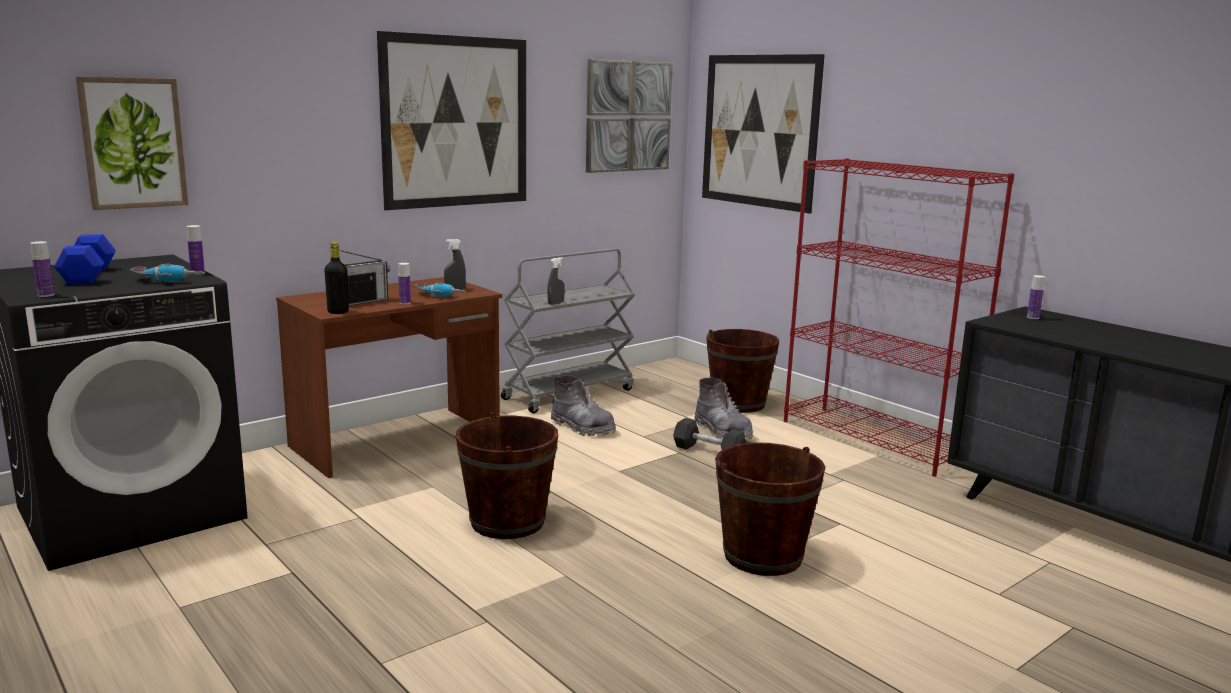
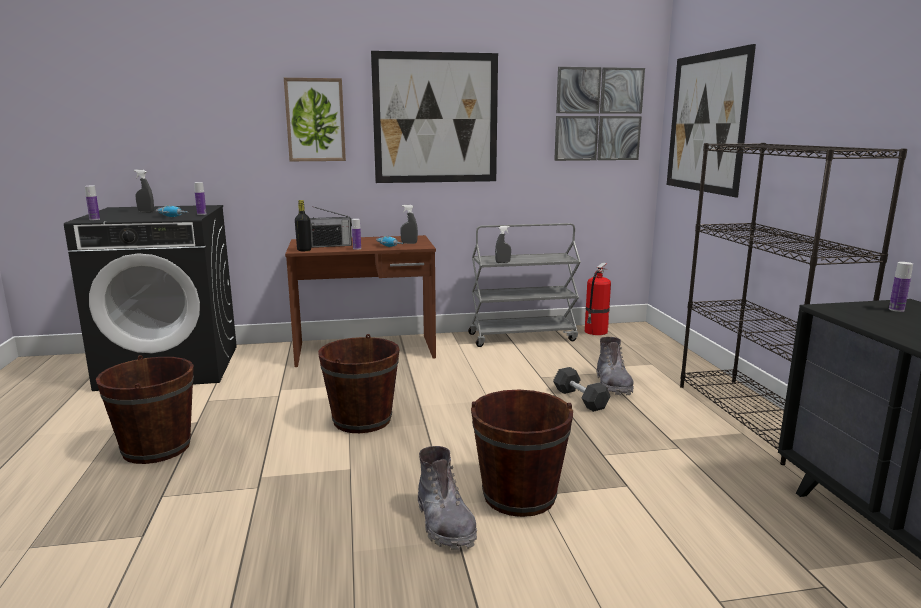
camera: 30 degrees right, 0 degrees up
(88, 275) = (146, 212): blue dumbbell -> grey spray bottle
(133, 143) = (199, 131): picture -> picture (315, 120)
(582, 427) = (501, 363): grey boot -> grey boot (445, 523)
(640, 376) = (595, 332): none -> fire extinguisher
(738, 404) = (655, 365): brown bucket -> brown bucket (156, 448)
(875, 439) = (756, 418): red bookcase -> black bookcase

